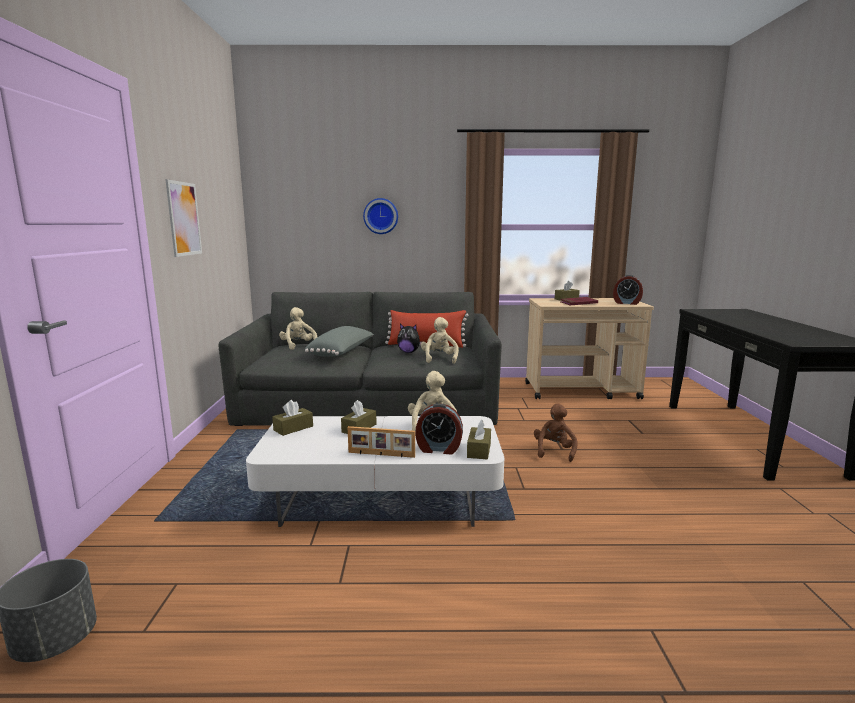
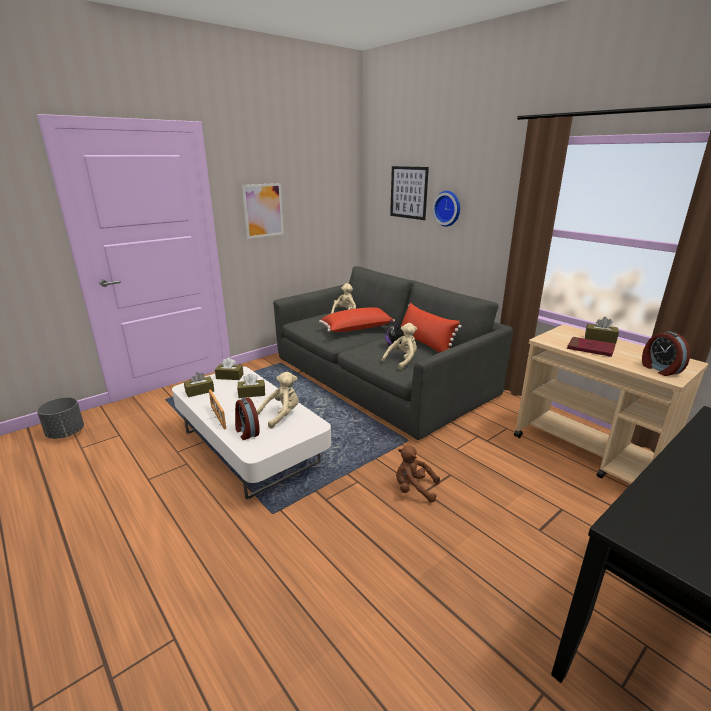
camera: 50 degrees right, 10 degrees up
(324, 203) = (408, 192): none -> picture
(342, 352) = (357, 329): grey pillow -> red pillow
(479, 450) = (260, 447): brown tissue box -> brown tissue box (200, 391)
(554, 451) = (414, 489): brown plush toy -> brown plush toy turned 135 degrees counterclockwise

